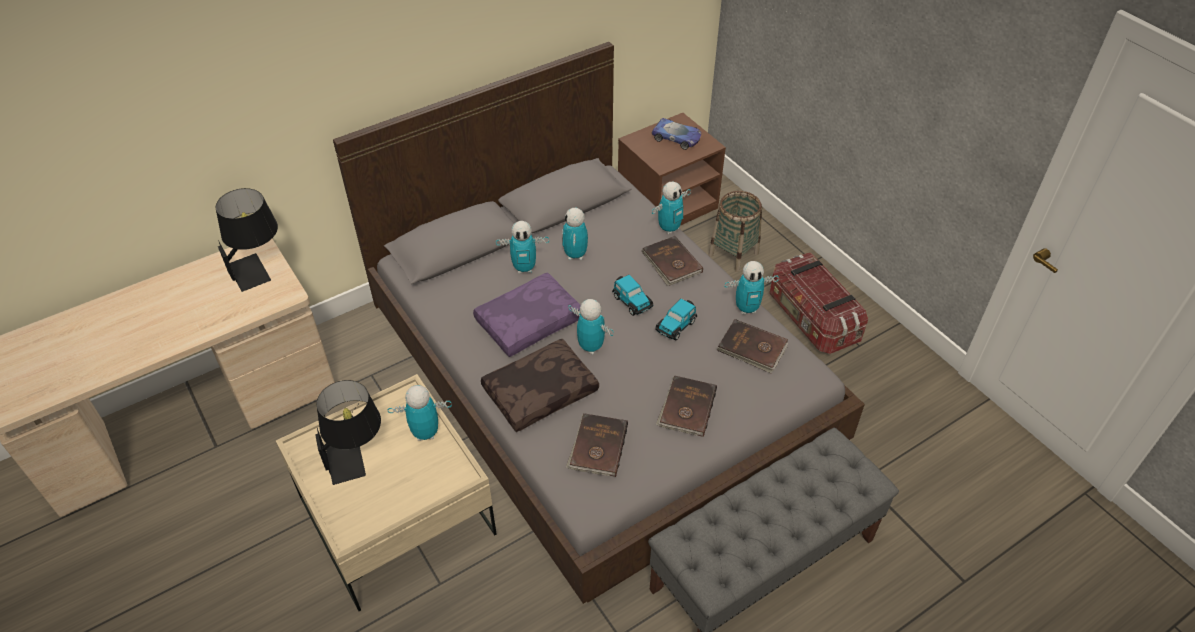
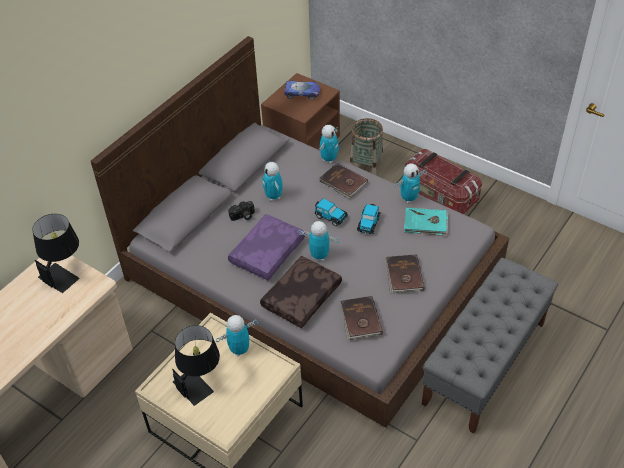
camera: 20 degrees left, 0 degrees up
(524, 268) = (243, 216): toy robot -> camera
(752, 348) = (425, 223): brown book -> turquoise book

